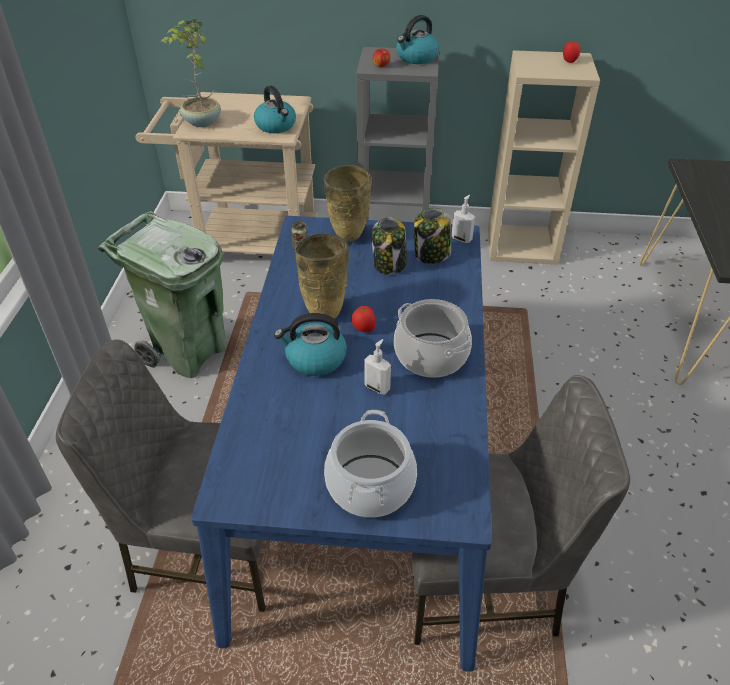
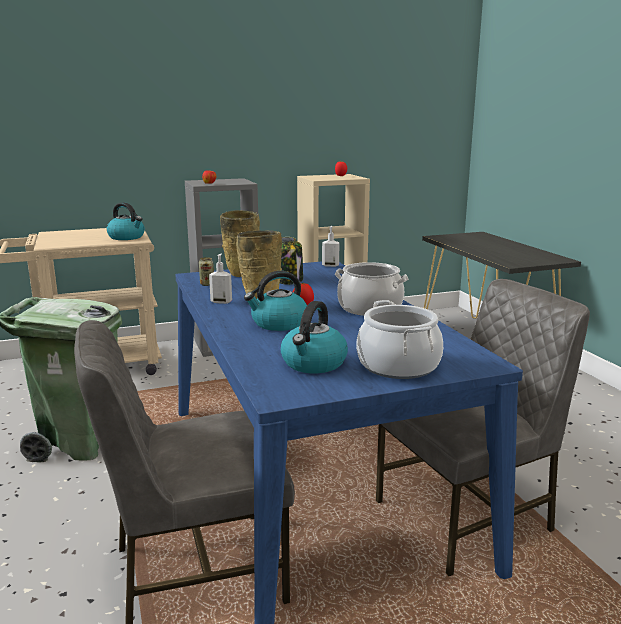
camera: 25 degrees left, 25 degrees down
(201, 122) = (55, 242): potted plant -> none
(377, 387) = (346, 326): soap dispenser -> soap dispenser (221, 302)
(416, 58) = (232, 180): kettle -> kettle (313, 363)
(431, 255) = (316, 273): jar -> none

